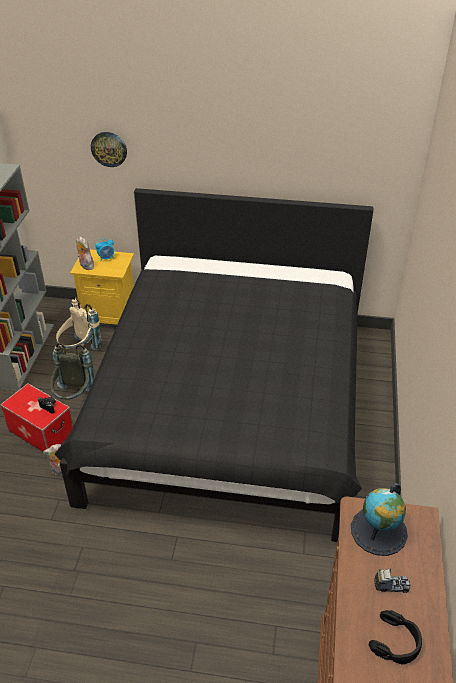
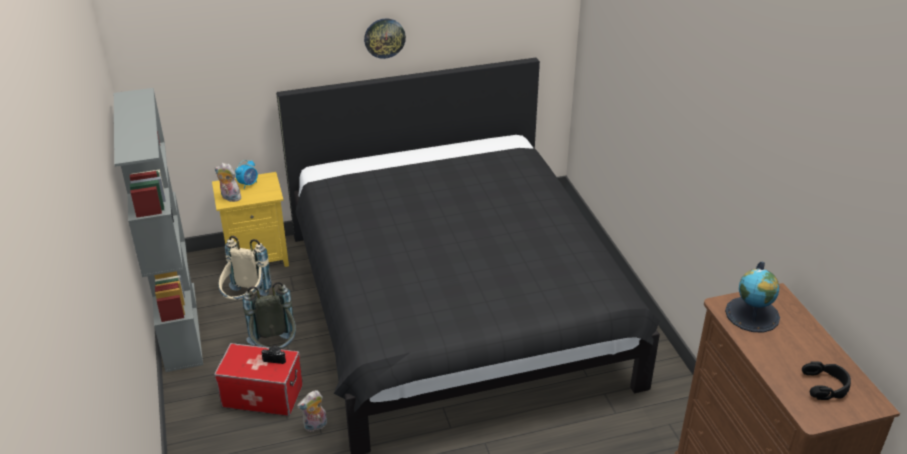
camera: 25 degrees left, 5 degrees down
(109, 149) = (241, 52): wall clock -> wall clock (384, 38)
(391, 585) = (792, 349): toy truck -> none

